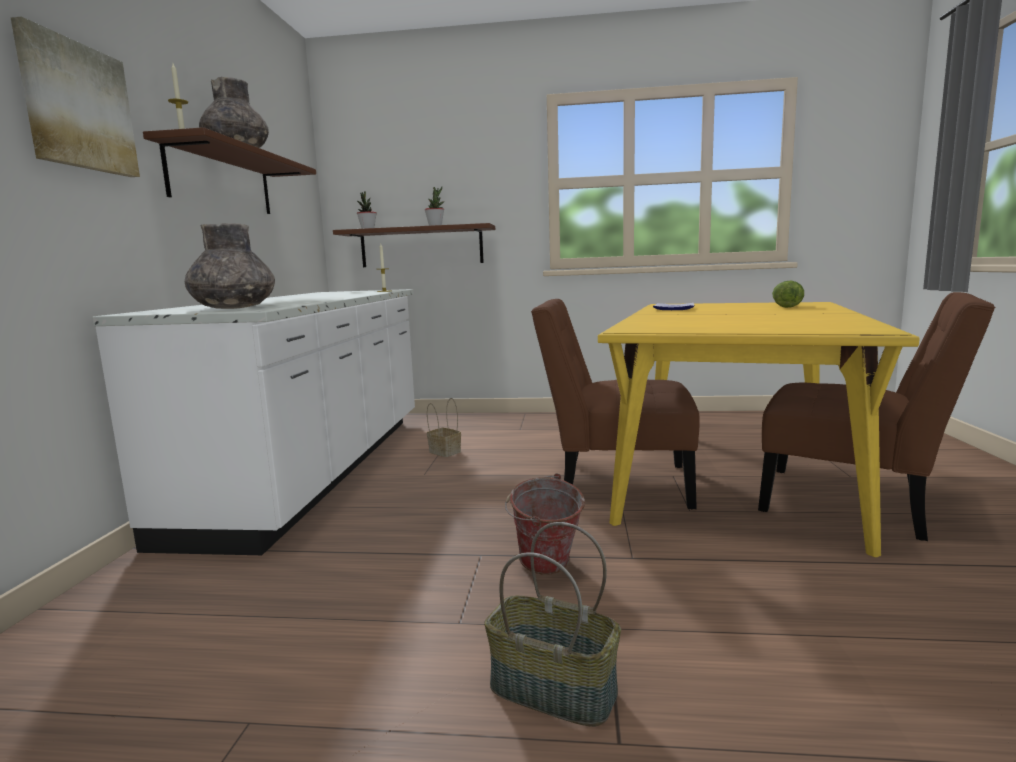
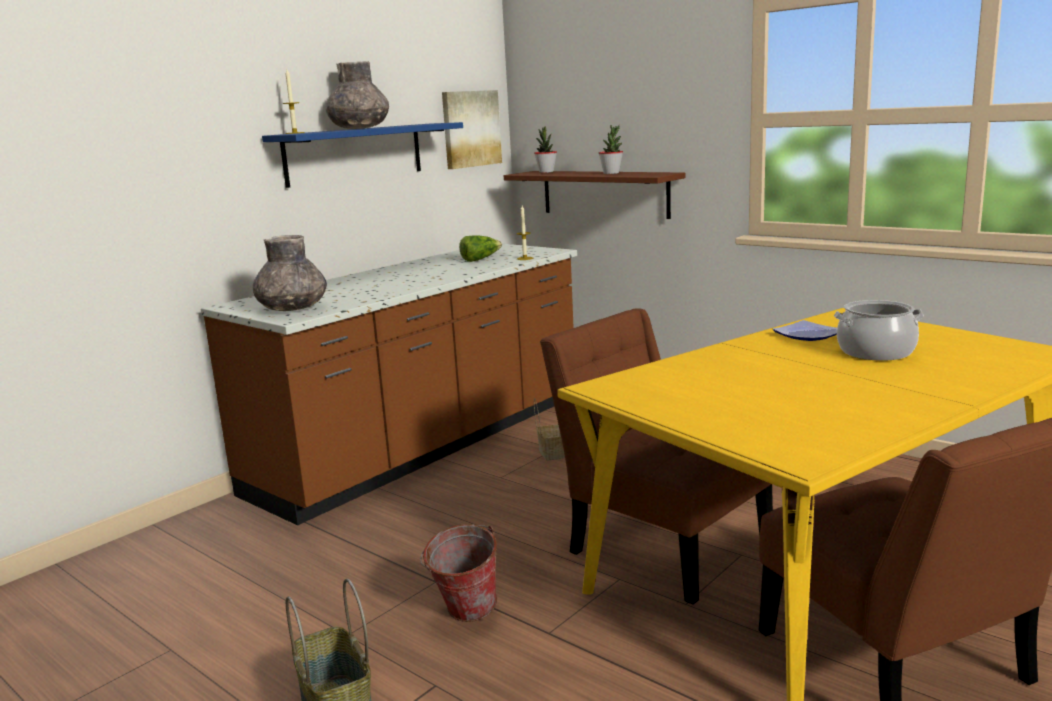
camera: 35 degrees right, 5 degrees up
(77, 106) = (198, 136): picture -> picture (470, 129)
(221, 181) = (354, 154): brown shelf -> blue shelf
(318, 469) = (425, 446): white counter -> brown counter
(735, 309) = (876, 352): none -> cooking pot
(786, 306) = (962, 358): lettuce -> lettuce (480, 259)

